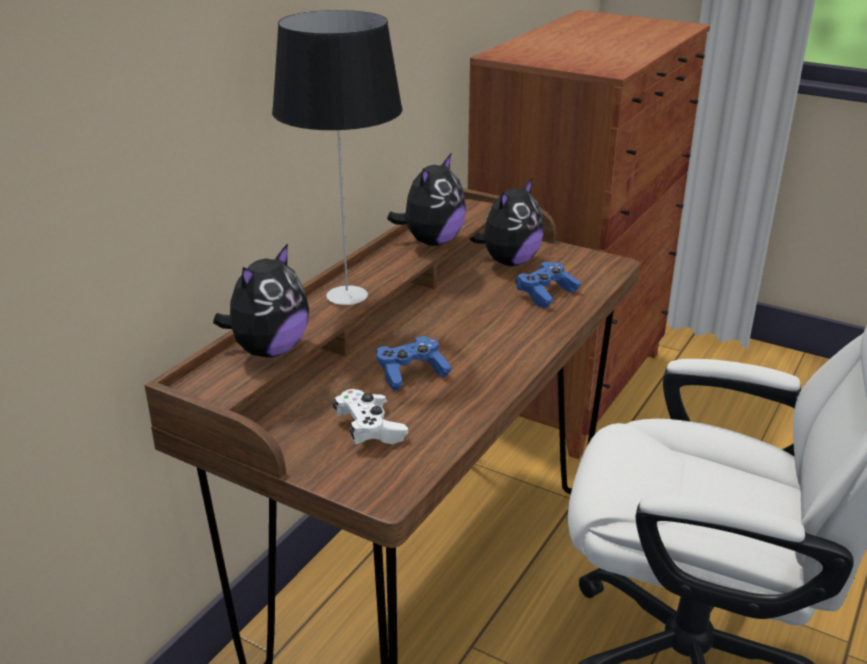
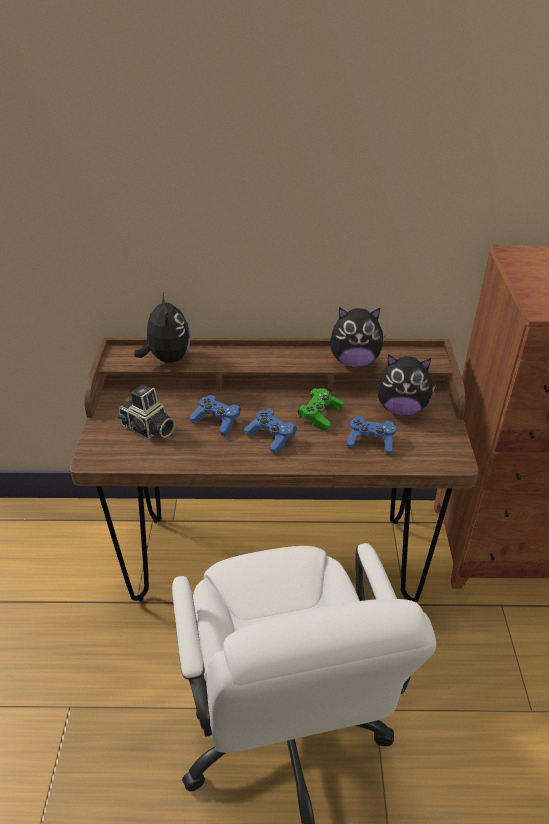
camera: 60 degrees right, 10 degrees up
(269, 350) = (167, 358): plush toy -> plush toy turned 105 degrees counterclockwise
(345, 295) = (248, 358): table lamp -> none
(370, 429) = (148, 429): white game controller -> camera
(472, 306) = (320, 415): none -> green game controller
(480, 346) = (271, 437): none -> blue game controller

